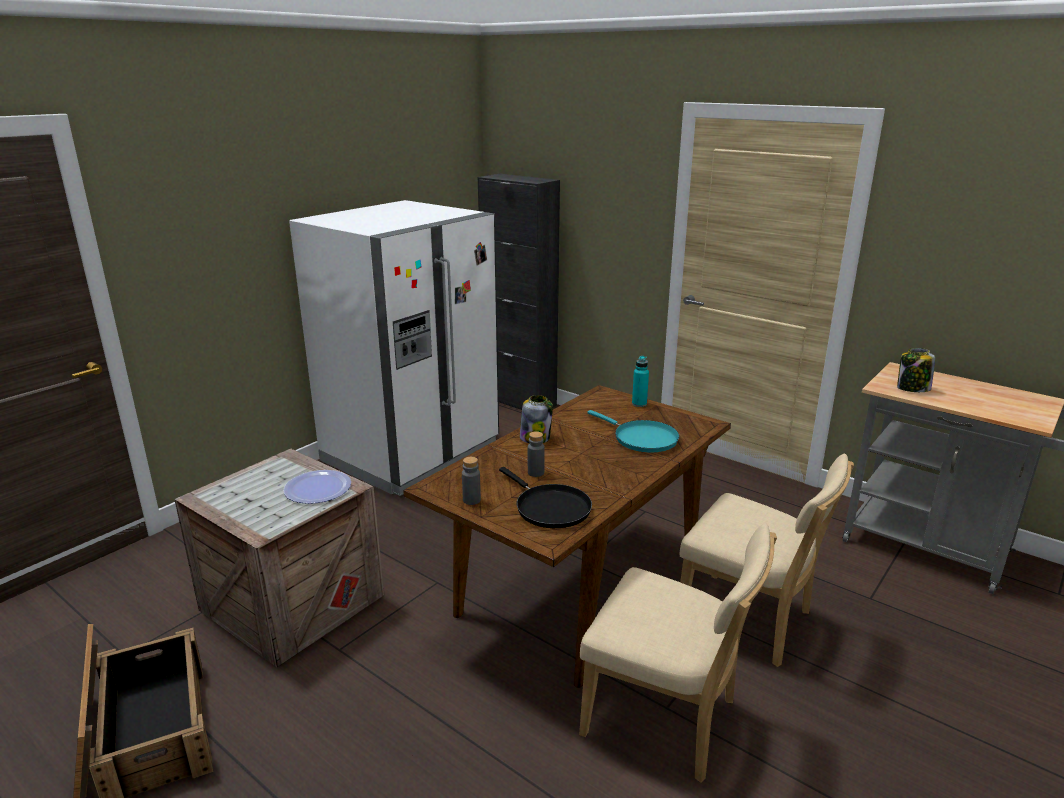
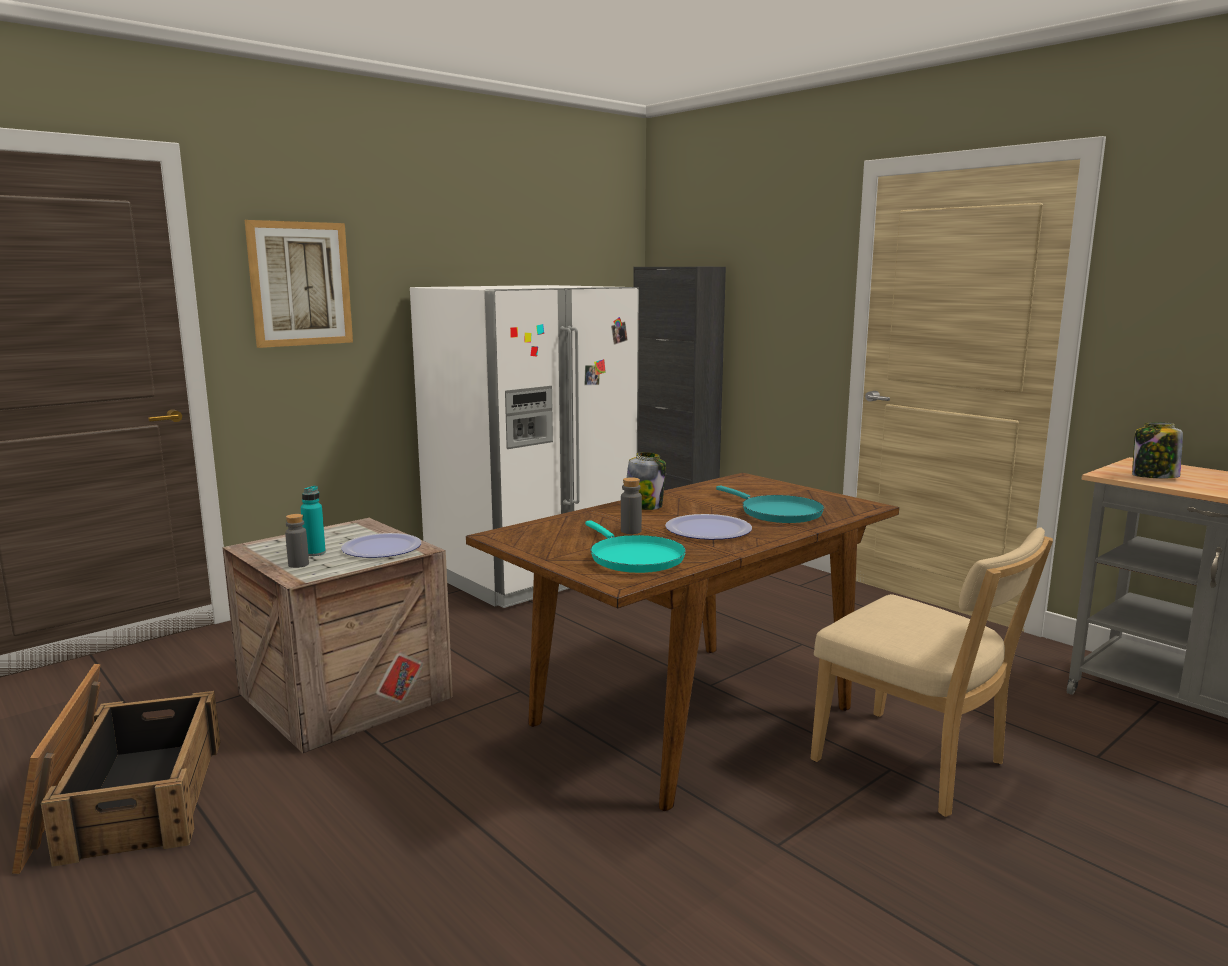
camera: 10 degrees right, 10 degrees down
(193, 231) = (300, 284): none -> picture
(471, 500) = (541, 547): grey bottle -> grey bottle (298, 564)
(549, 508) = (633, 558): black frying pan -> turquoise frying pan
(596, 466) = (708, 530): none -> plate
(639, 404) = (786, 487): turquoise bottle -> turquoise bottle (315, 553)
(666, 720) = (774, 859): beige chair -> none

